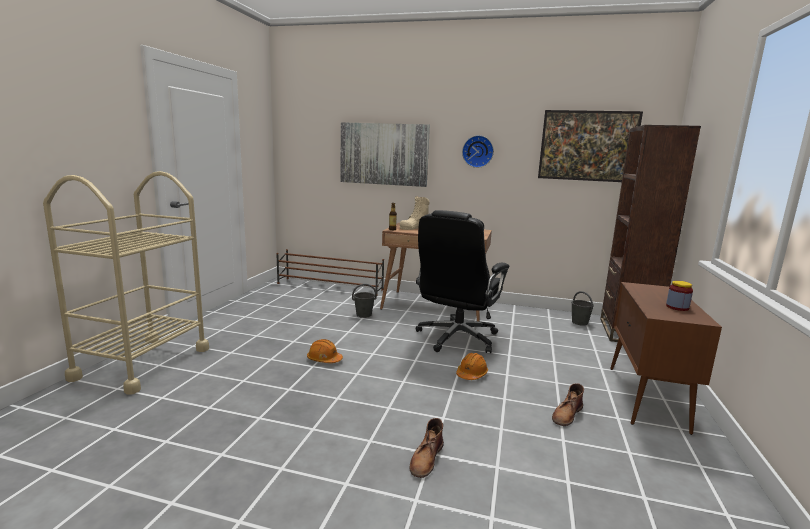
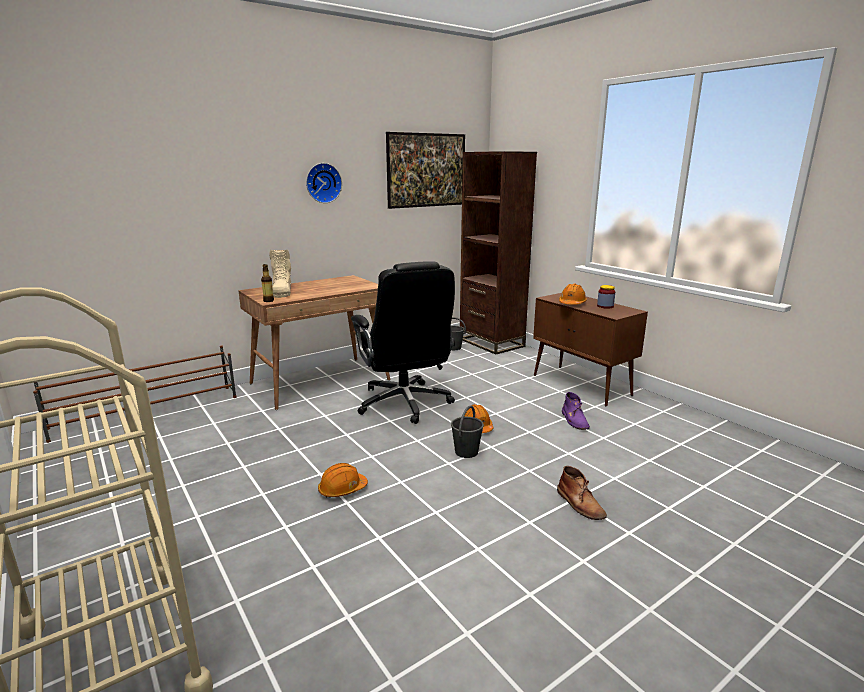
camera: 50 degrees left, 5 degrees up
(364, 314) = (272, 424): grey bucket -> grey bucket (466, 451)
(384, 154) = (195, 195): picture -> none
(567, 414) = (574, 420): brown boot -> purple boot
(644, 295) = (572, 303): none -> orange hard hat

